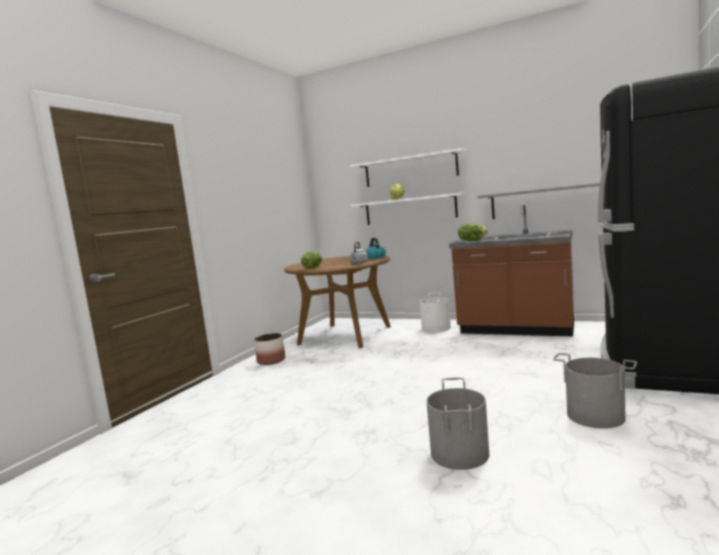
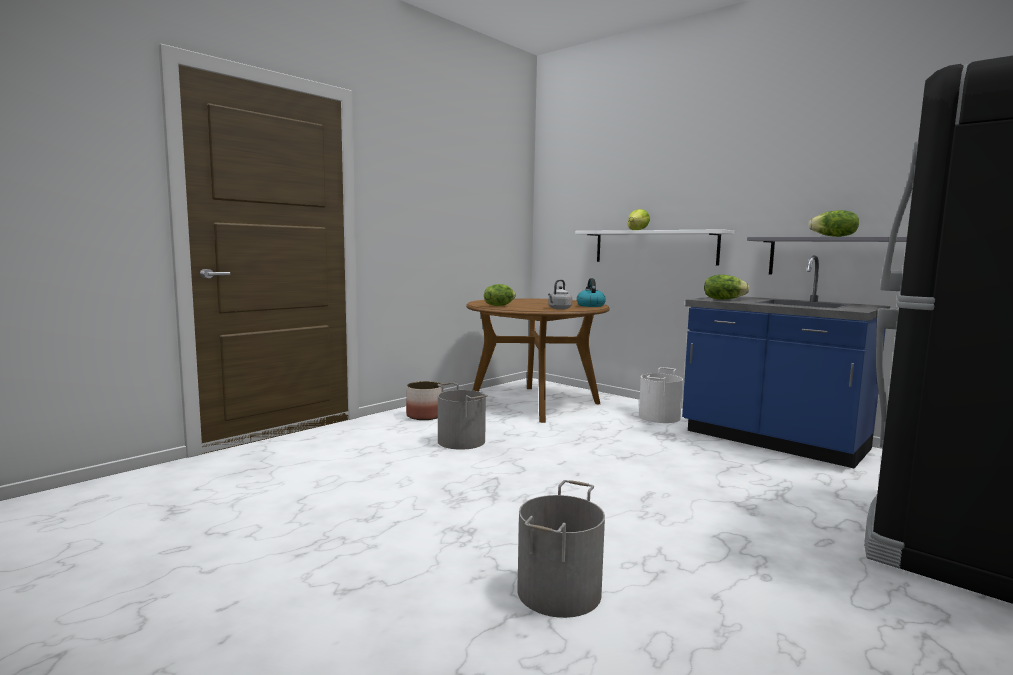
camera: 15 degrees right, 0 degrees up
(410, 169) = (662, 191): white shelf -> none
(516, 329) = (772, 441): brown counter -> blue counter
(533, 189) = (834, 236): none -> lettuce
(595, 415) = (803, 592): grey bucket -> grey bucket (462, 441)

